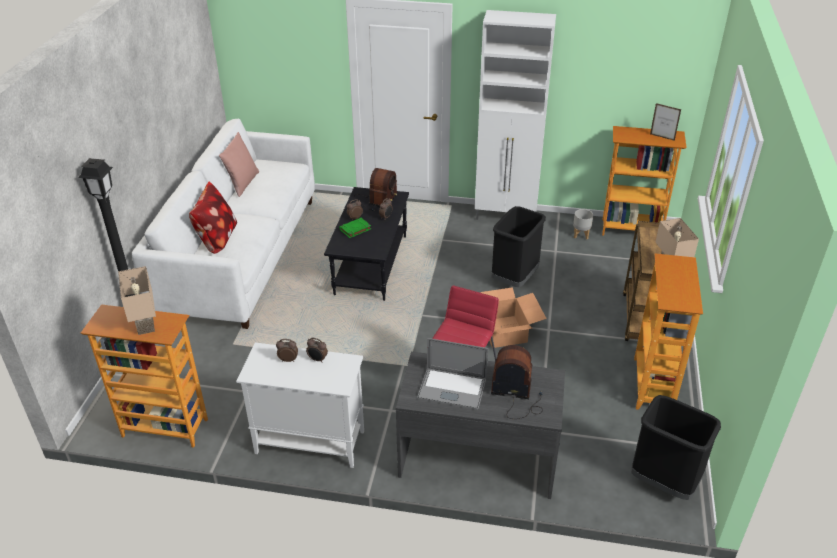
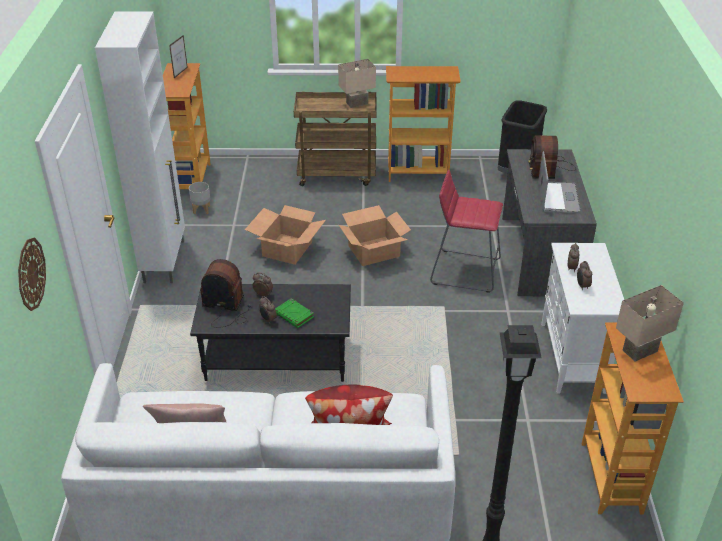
camera: 100 degrees left, 0 degrees up
(293, 49) = (31, 274): none -> wall clock
(514, 278) = (286, 249): black trash can -> cardboard box

